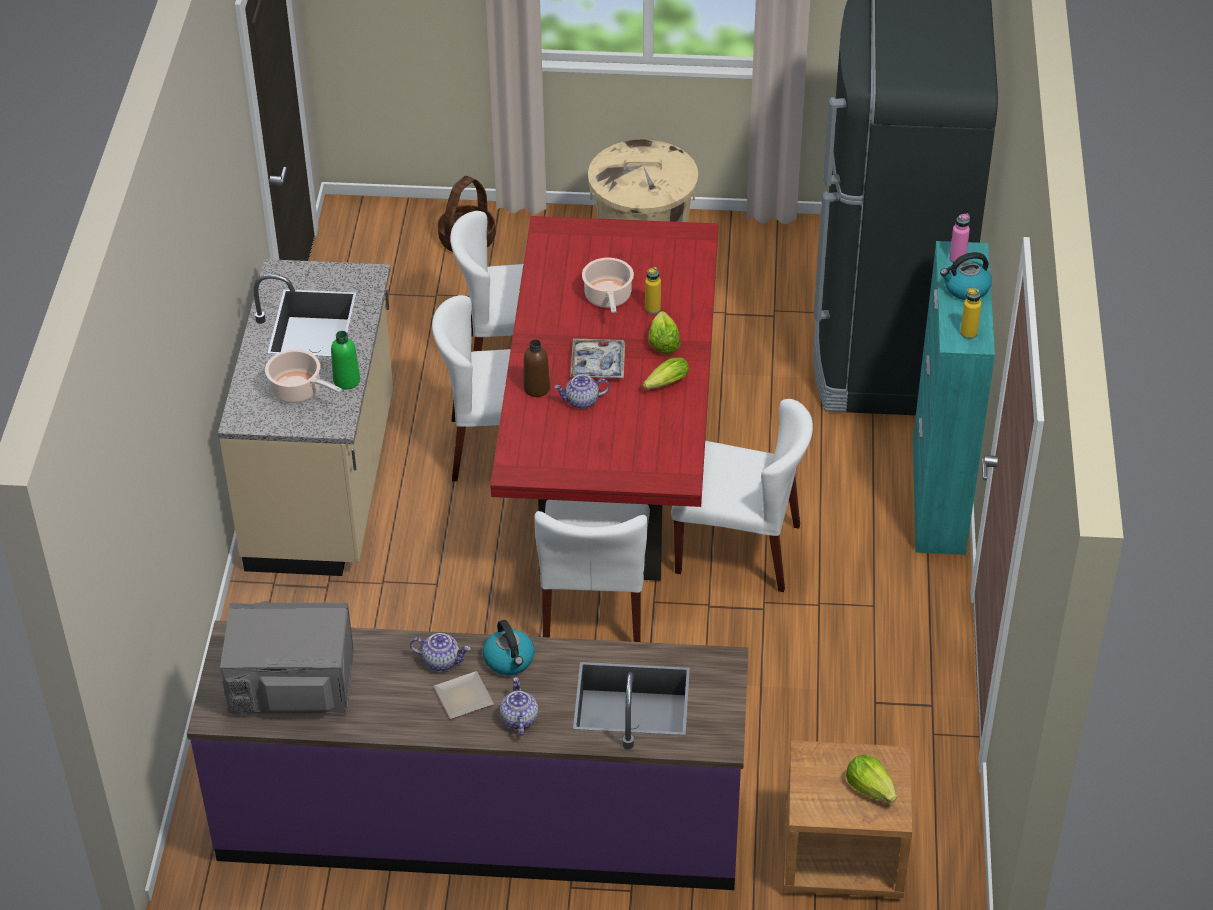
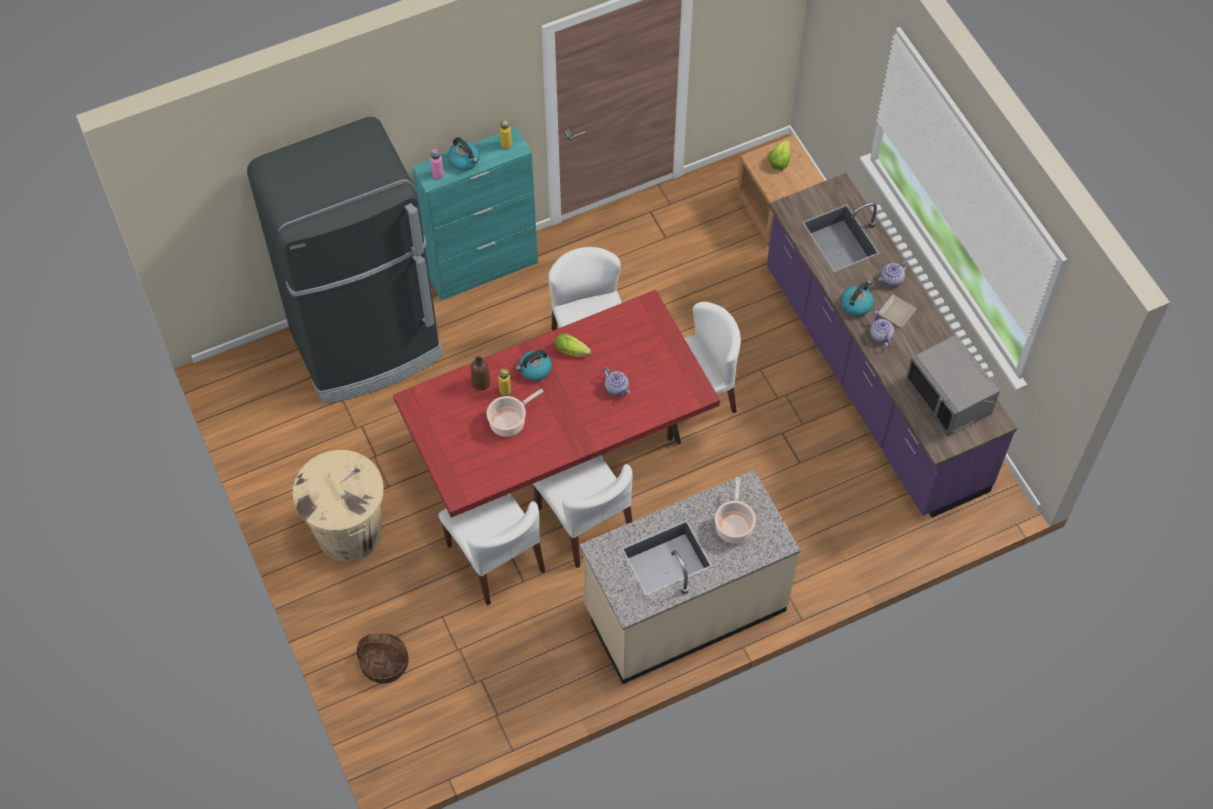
camera: 120 degrees left, 15 degrees up
(346, 380) = (706, 503): green bottle -> none
(536, 388) = (621, 418): brown bottle -> brown bottle (481, 382)
(598, 364) = (577, 396): tray -> none
(663, 343) = (534, 370): lettuce -> kettle

